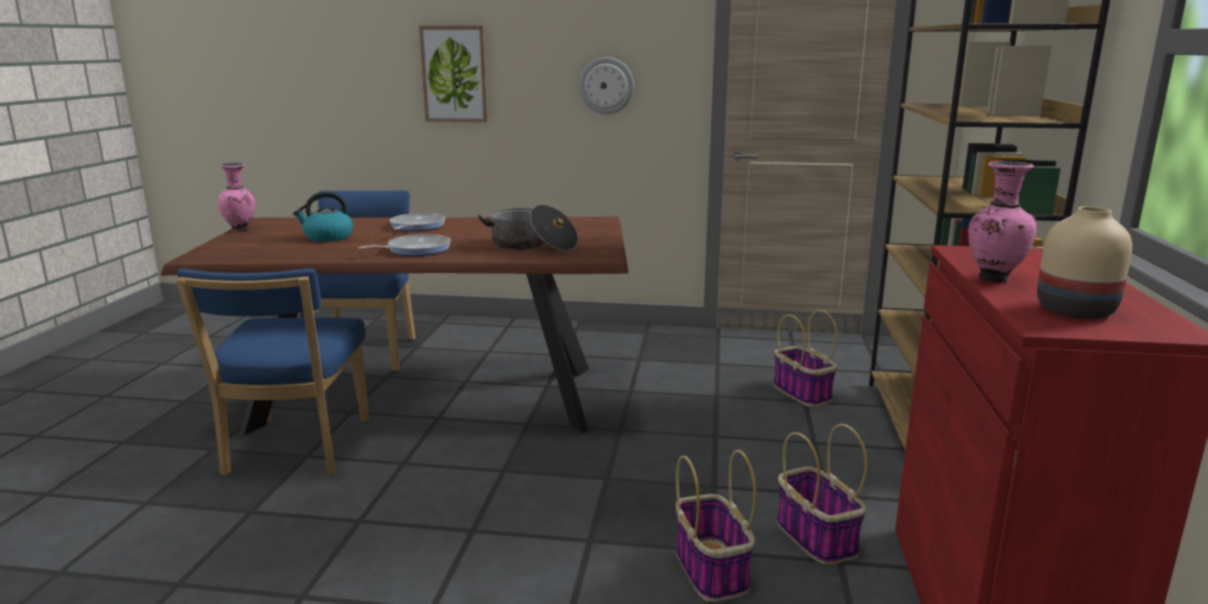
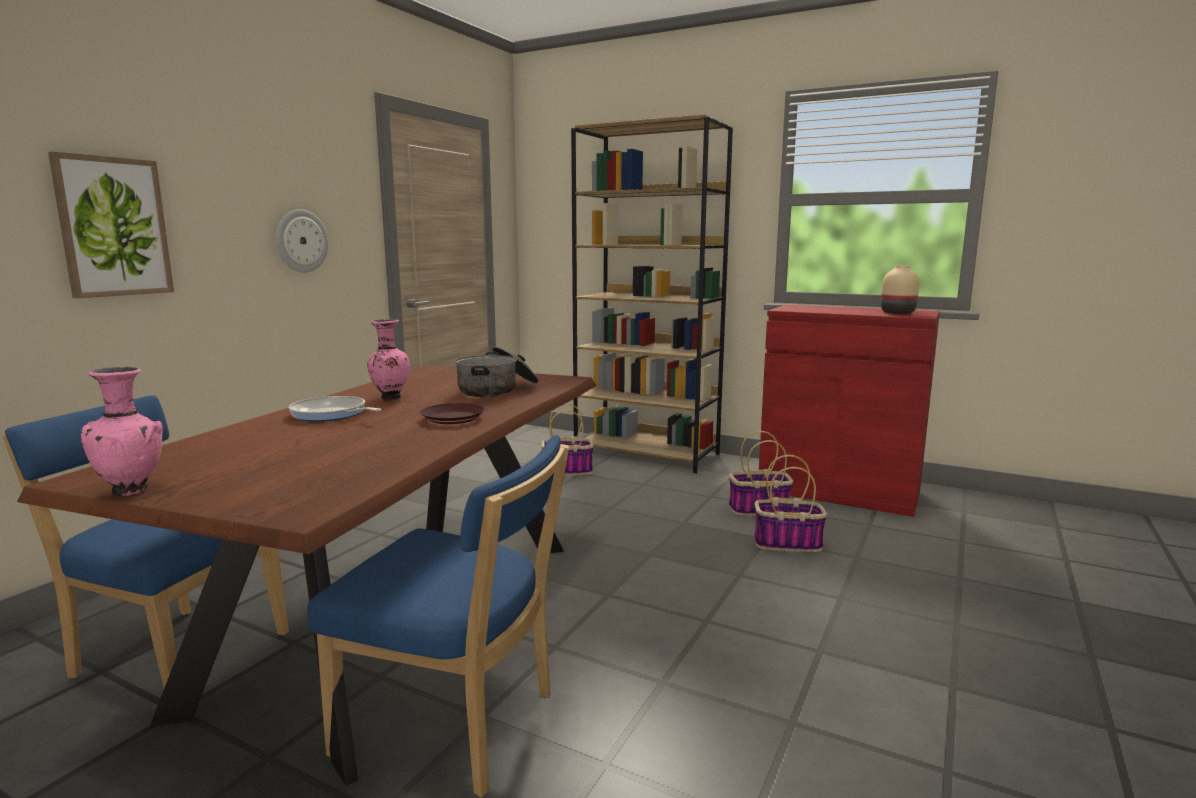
camera: 70 degrees left, 5 degrees down
(328, 237) = (309, 447): kettle -> none
(415, 250) = (452, 418): frying pan -> brown plate
(993, 279) = (842, 312): pink vase -> pink vase (390, 398)

